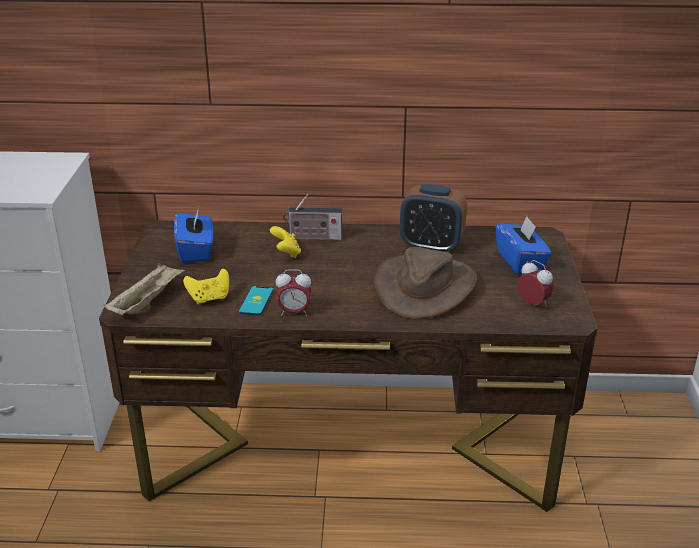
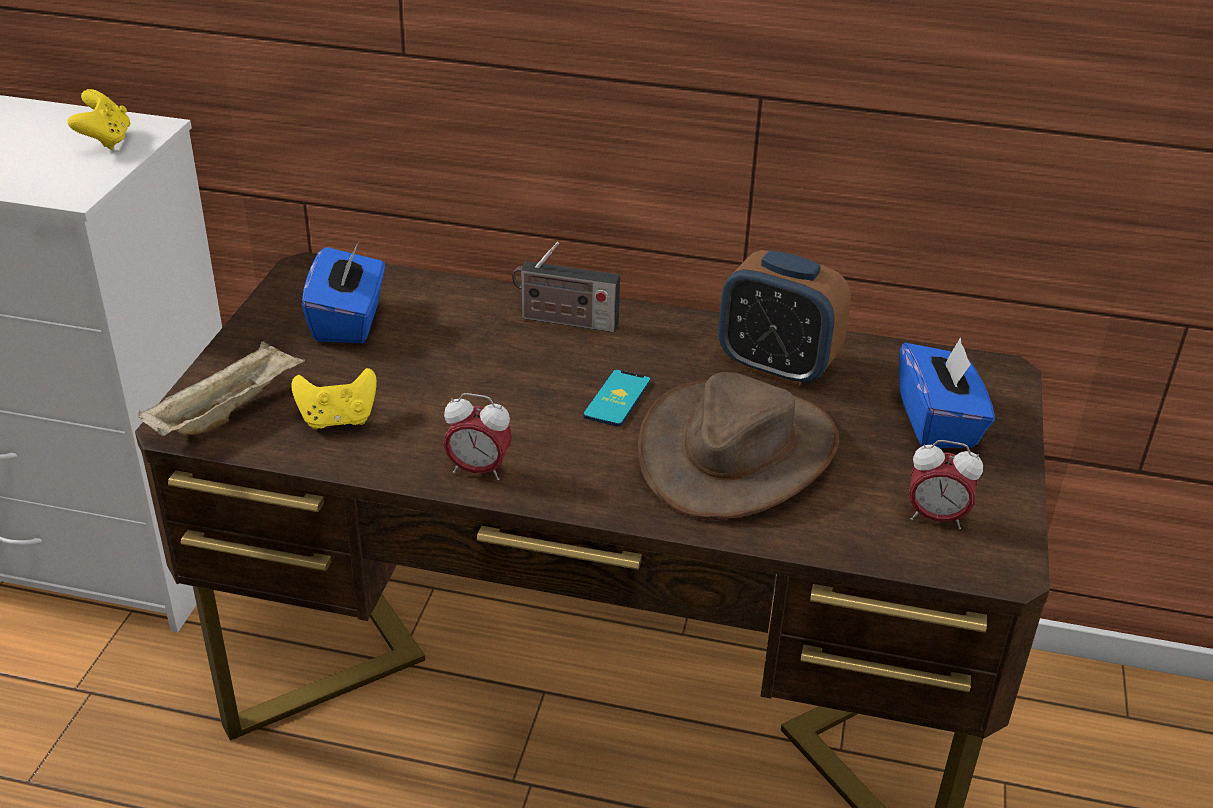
camera: 10 degrees right, 5 degrees up
(256, 301) = (418, 437): phone -> phone (617, 399)
(286, 253) = (506, 346): yellow game controller -> yellow game controller (105, 141)
(533, 304) = (935, 518): alarm clock -> alarm clock turned 135 degrees clockwise

